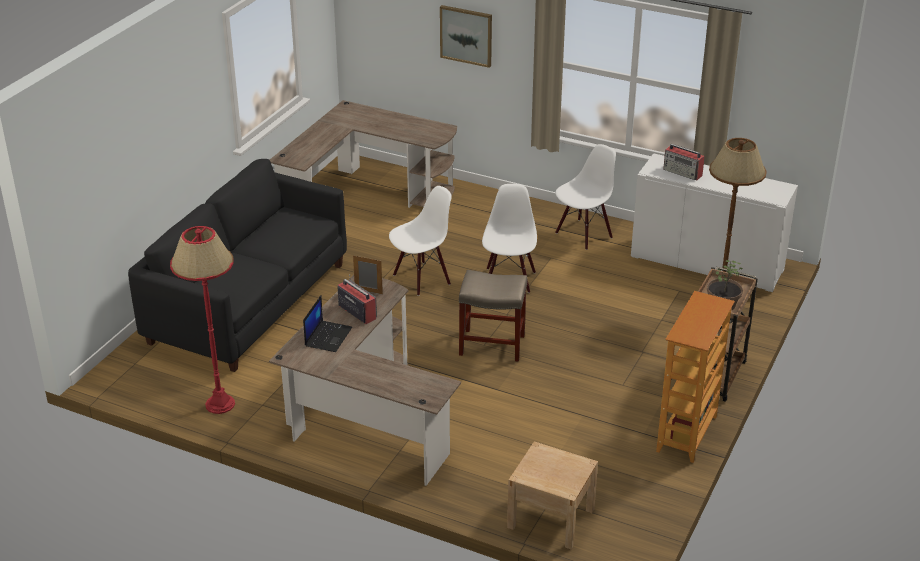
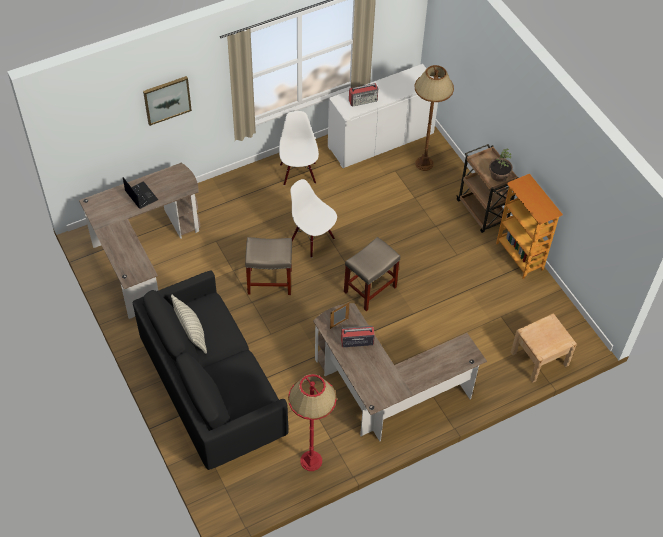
camera: 55 degrees left, 20 degrees up
(267, 225) = (190, 332): none -> pillow
(328, 336) = (370, 370): laptop -> laptop (140, 195)
(421, 279) = (270, 281): white chair -> beige stool

